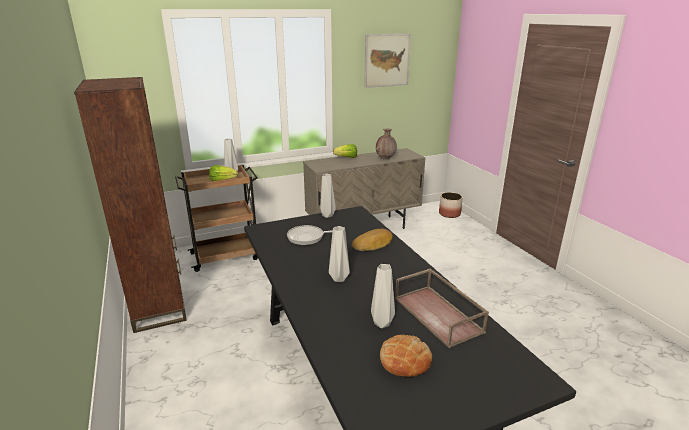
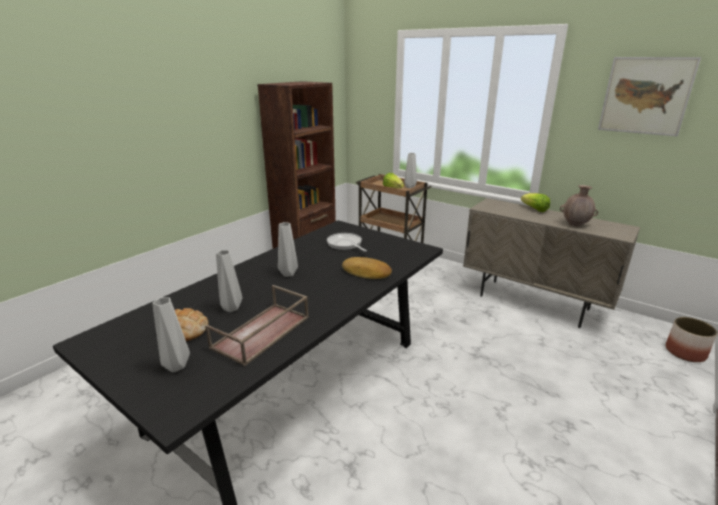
camera: 60 degrees right, 0 degrees up
(327, 215) = (397, 240): grey vase -> grey vase (176, 365)

